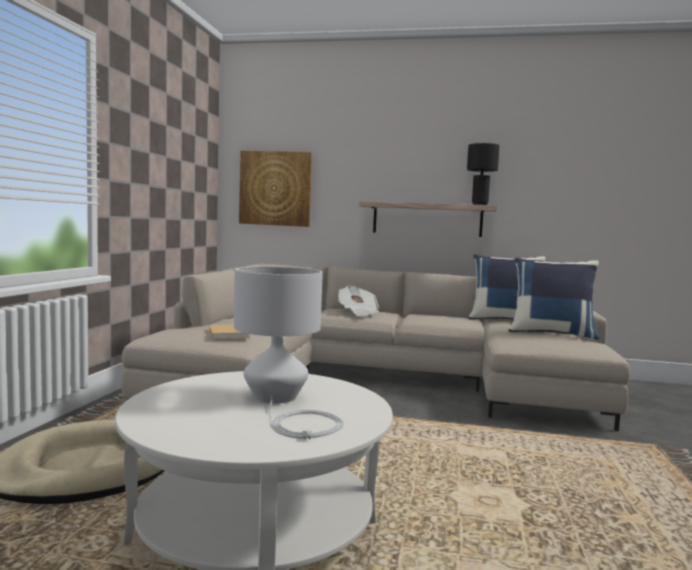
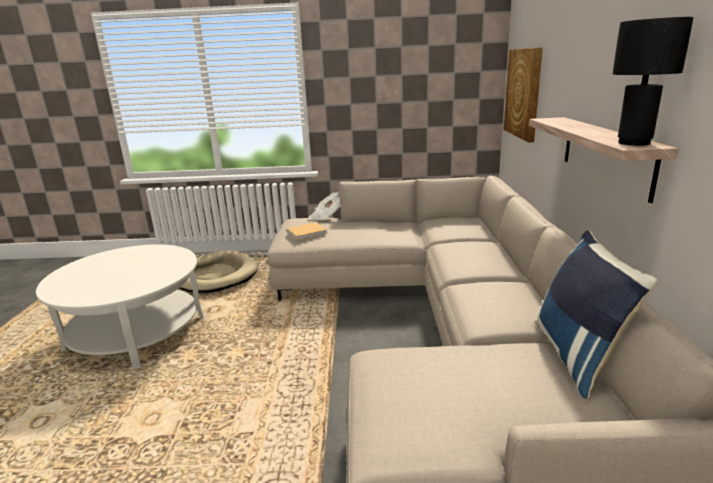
camera: 80 degrees right, 15 degrees up
(286, 407) = (115, 277): white table lamp -> none
(358, 313) = (464, 256): newspaper -> newspaper (328, 216)
(551, 333) = (477, 397): blue pillow -> none

